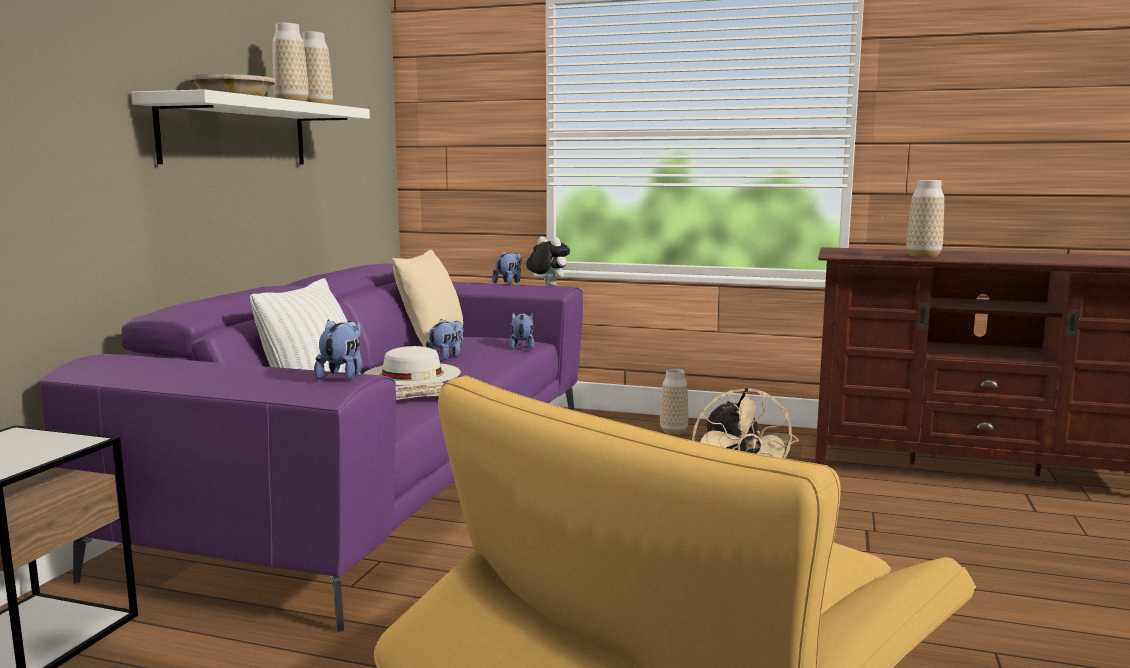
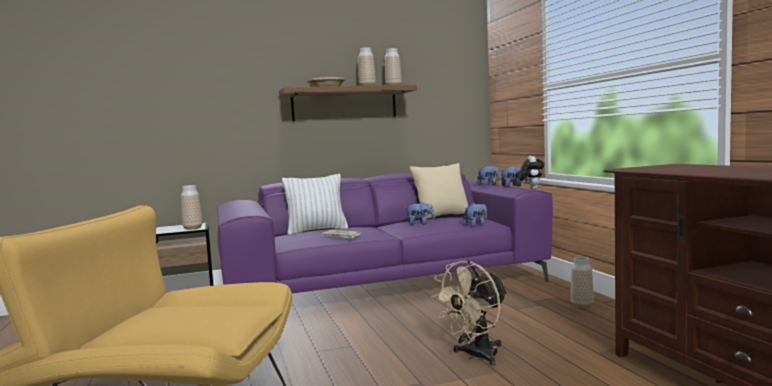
camera: 55 degrees right, 5 degrees down
(236, 133) = (344, 104): white shelf -> brown shelf
(343, 375) = (250, 213): plush toy -> plush toy (488, 185)
(412, 374) = (377, 228): white hat -> none
(923, 256) = (694, 171): vase -> vase (192, 228)

